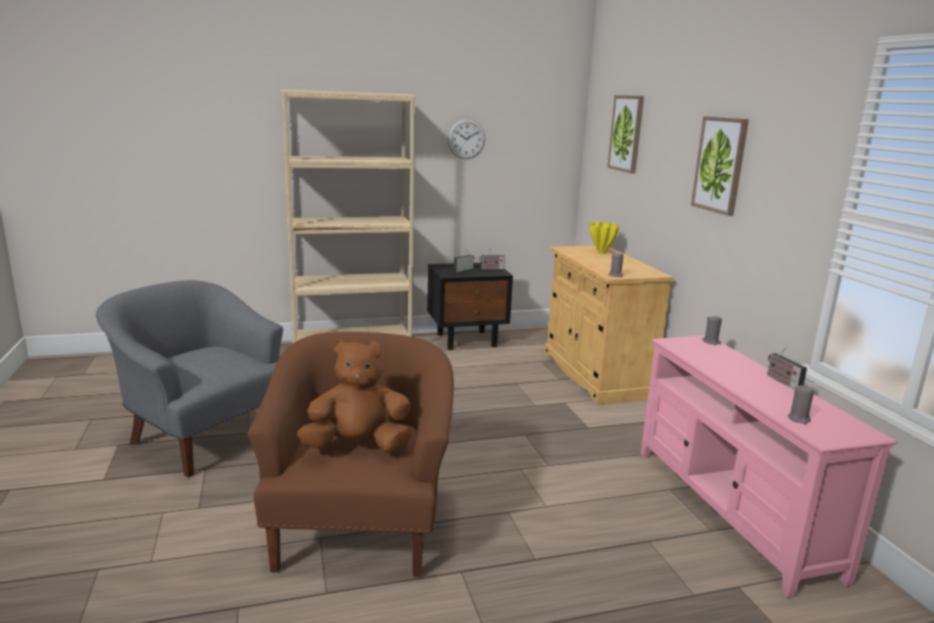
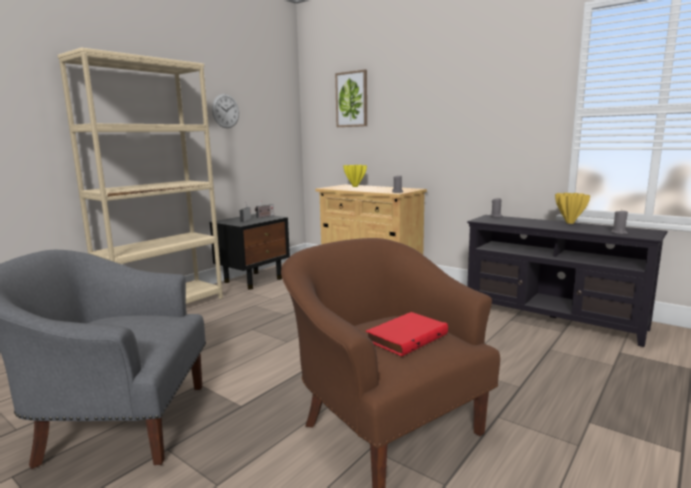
camera: 35 degrees left, 5 degrees down
(358, 446) = (406, 337): brown plush toy -> red book
(720, 165) = (457, 103): picture -> none
(731, 510) = (552, 318): pink tv stand -> black tv stand
(782, 381) = (569, 222): radio -> yellow vase

